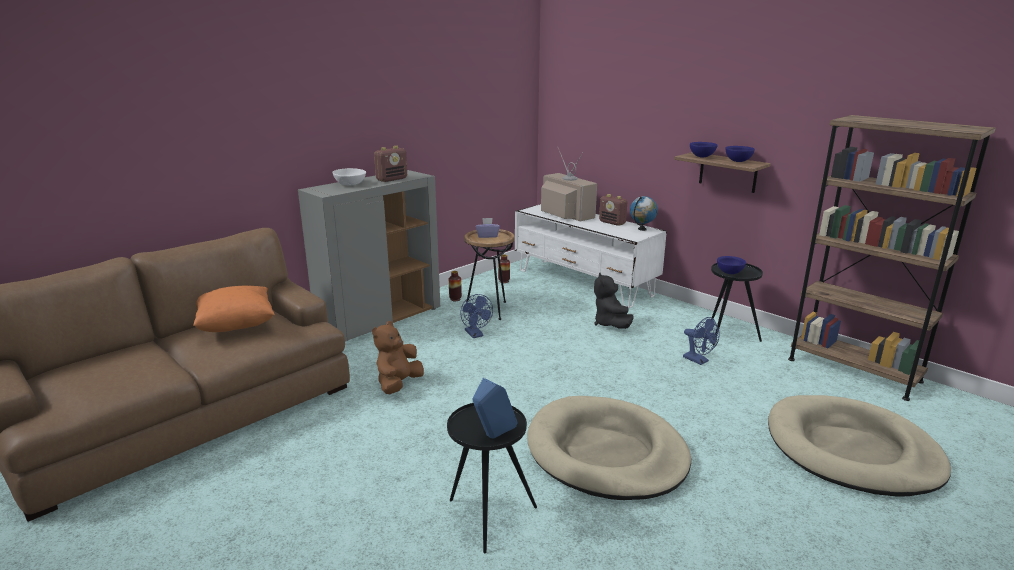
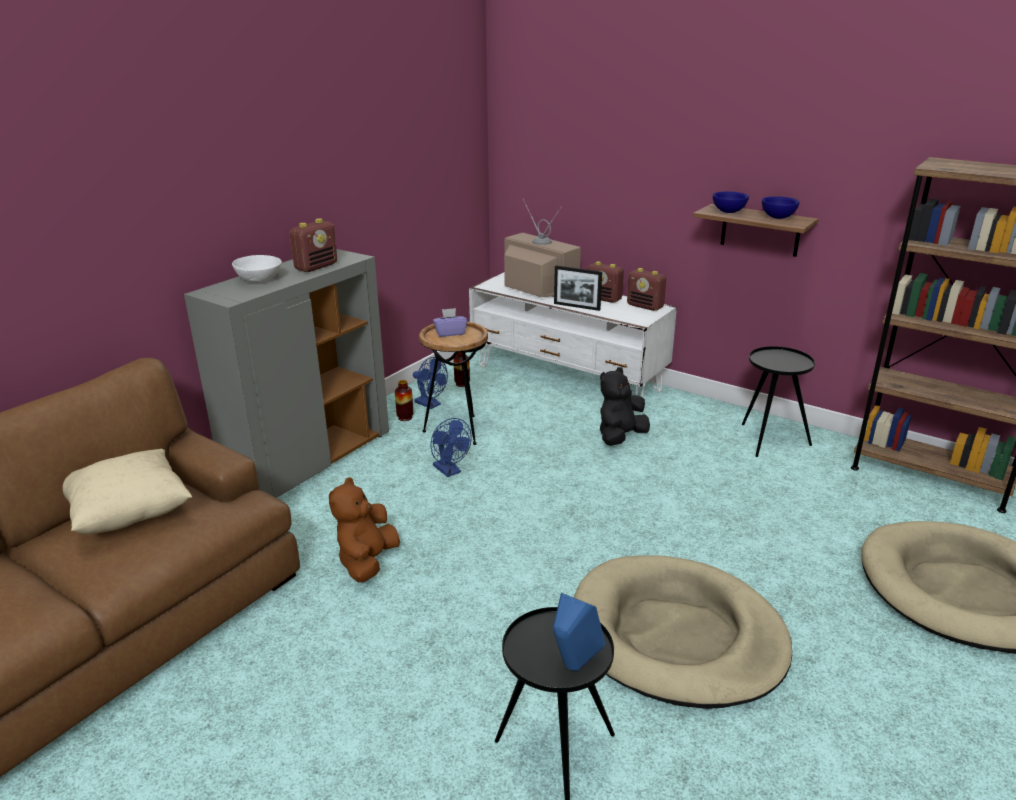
camera: 10 degrees left, 5 degrees up
(236, 326) = (129, 515): orange pillow -> beige pillow
(589, 226) = (576, 306): none -> picture frame
(610, 324) = (620, 437): black plush toy -> black plush toy turned 60 degrees clockwise
(642, 229) = (645, 306): globe -> radio
(699, 361) = (746, 481): blue fan -> blue fan (431, 404)
(730, 273) = (775, 364): blue bowl -> none

